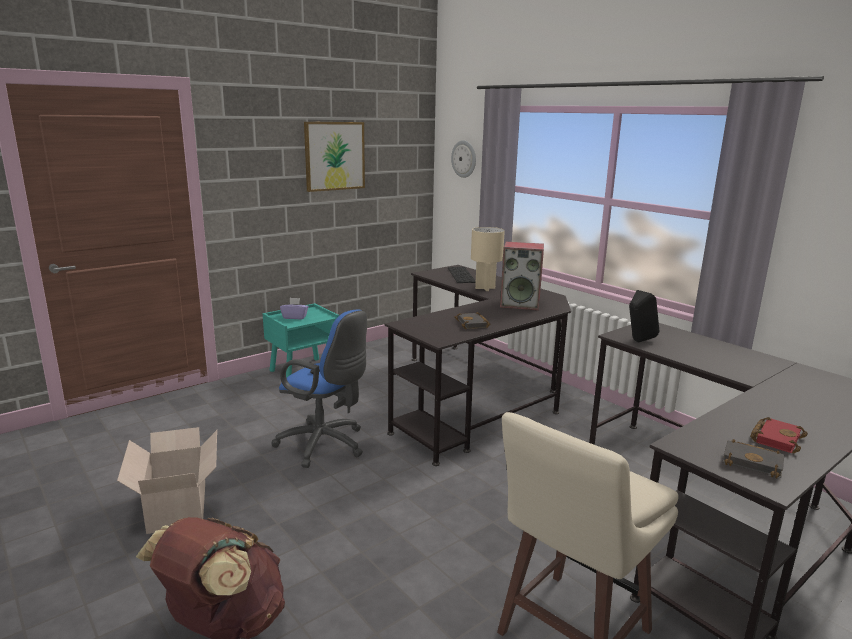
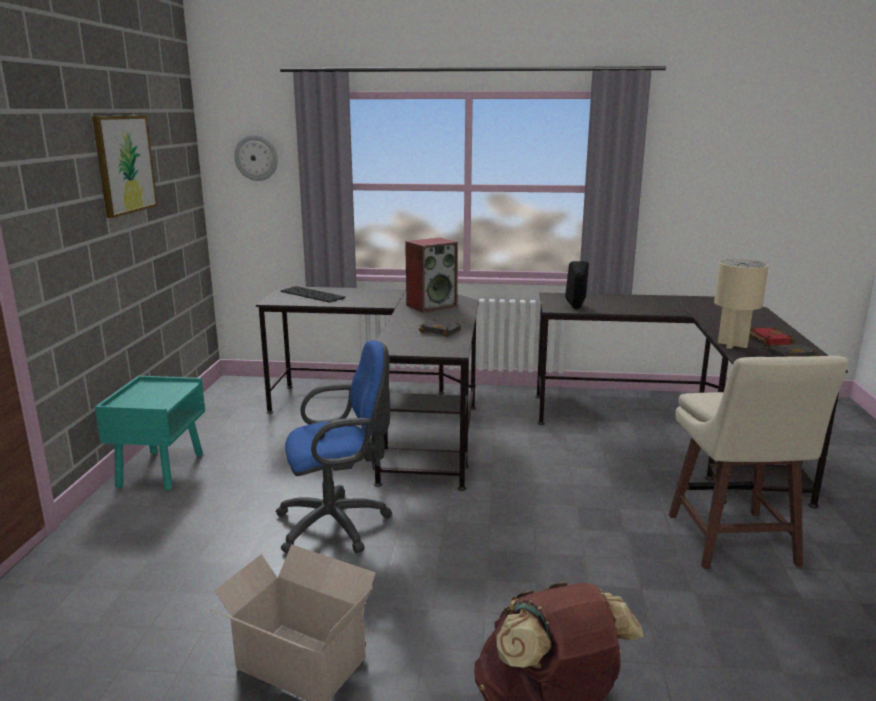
camera: 45 degrees left, 0 degrees up
(295, 317) = (145, 398): purple tissue box -> none
(485, 288) = (367, 300): beige table lamp -> beige table lamp (733, 345)

